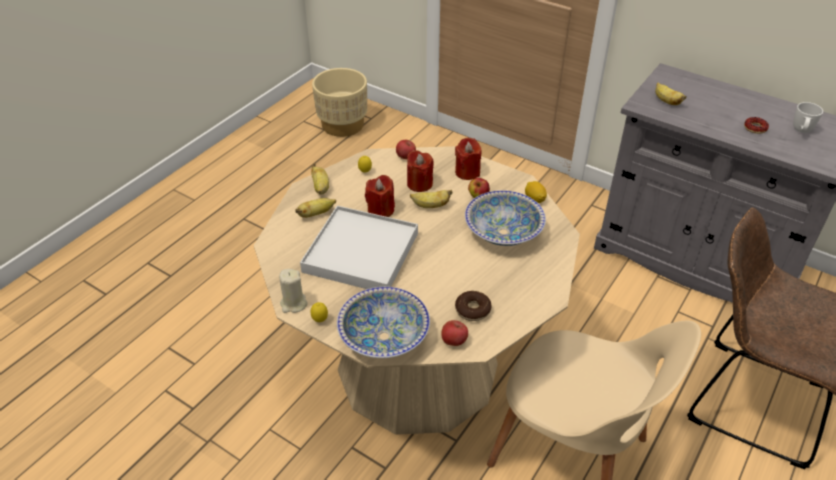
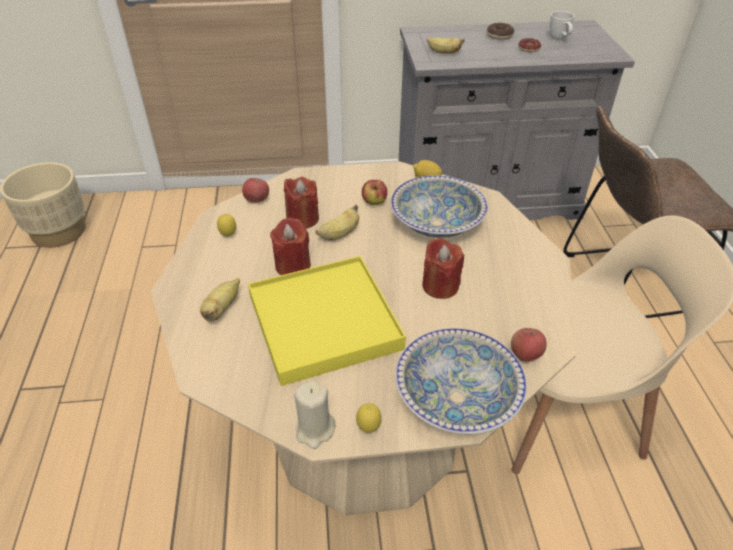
camera: 40 degrees left, 0 degrees up
(321, 188) = (194, 278): banana -> none
(361, 253) = (324, 322): white tray -> yellow tray
(467, 172) = (336, 185): red candle -> red candle (440, 286)
(472, 310) = (502, 312): donut -> donut (499, 36)

